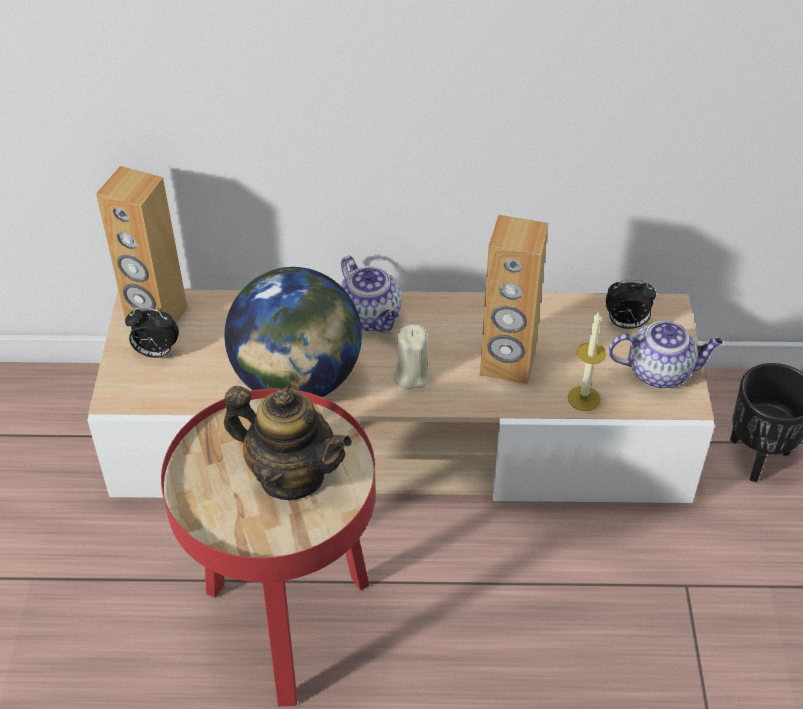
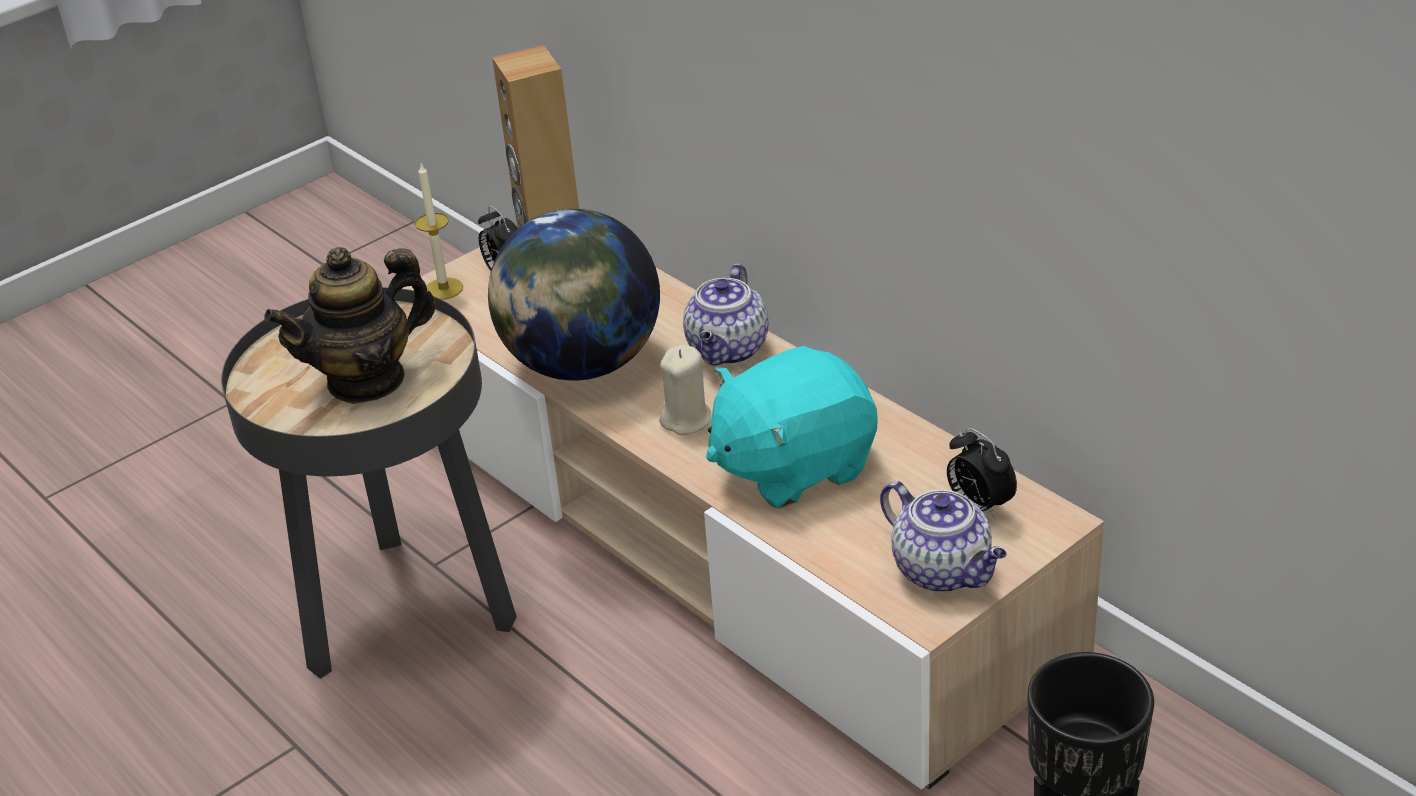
camera: 50 degrees right, 10 degrees down
(287, 621) = (406, 609): red side table -> black side table
(291, 475) = (366, 380): teapot -> teapot turned 75 degrees clockwise
(507, 364) = (792, 466): brown speaker -> turquoise plush toy
(584, 398) = (820, 542): candle -> candle (443, 289)

